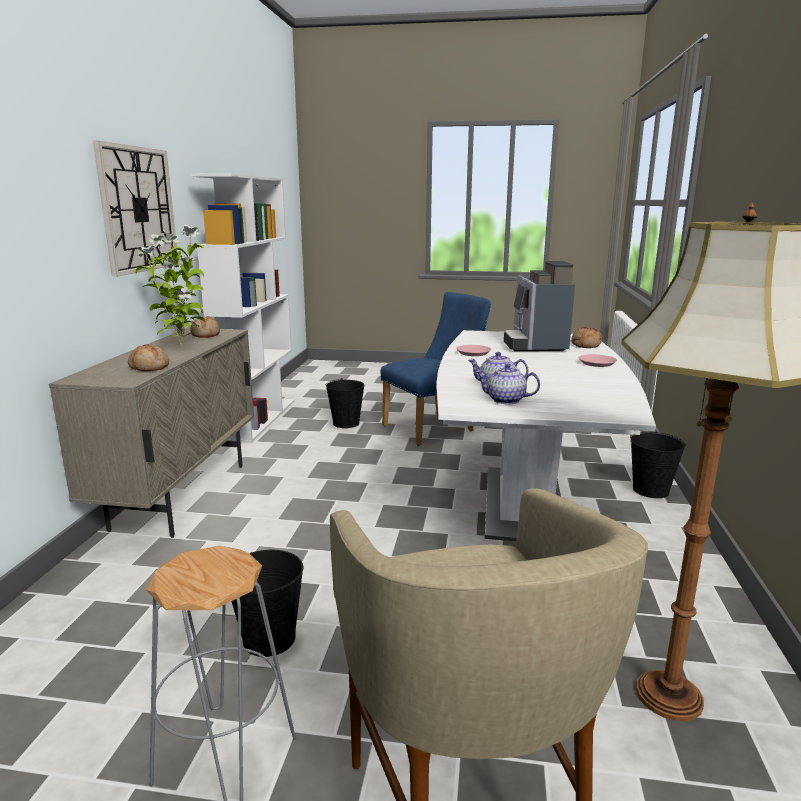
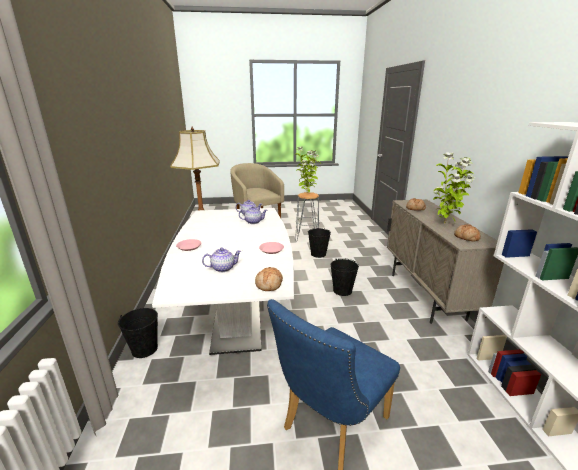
camera: 165 degrees right, 5 degrees up
(138, 210) = (503, 145): wall clock -> none
(199, 581) = (307, 193): none -> potted plant
(346, 423) = (431, 415): black bucket -> black bucket (342, 290)
(535, 345) = (223, 268): coffee machine -> teapot
(585, 345) = (179, 274): bread -> bread (269, 284)

